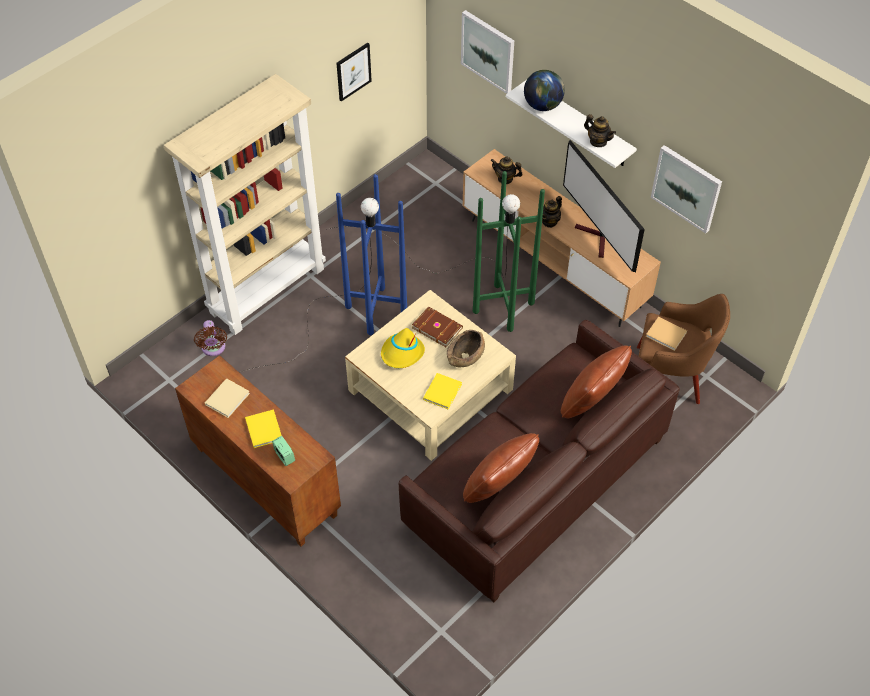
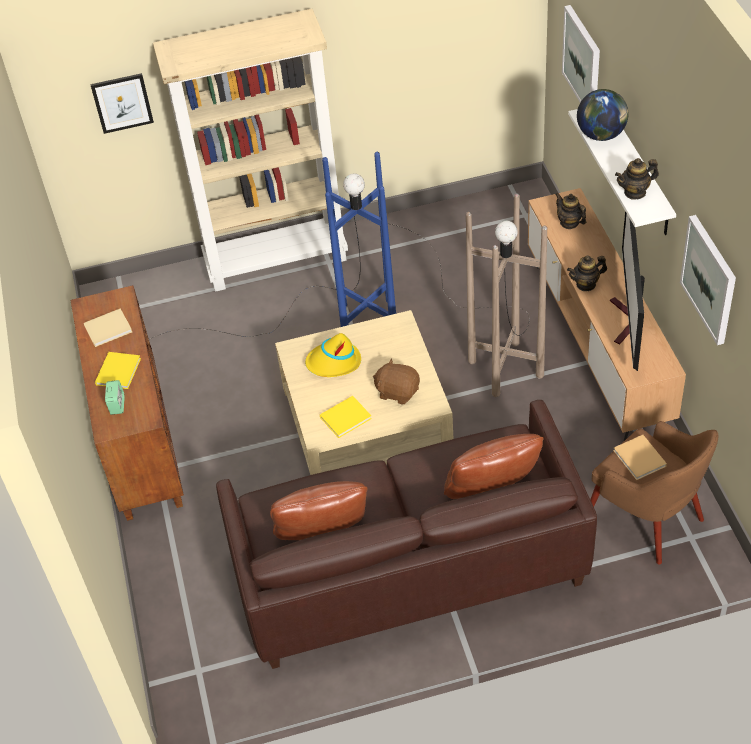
camera: 35 degrees right, 5 degrees down
(213, 349) = (185, 297): brown fan -> none
(353, 71) = (430, 43): picture -> picture (122, 103)
(437, 327) = (389, 351): brown book -> none
(465, 282) = (484, 327): green floor lamp -> brown floor lamp
(466, 356) = (397, 391): brown bowl -> brown plush toy
(598, 141) = (635, 192): teapot -> teapot turned 90 degrees clockwise

